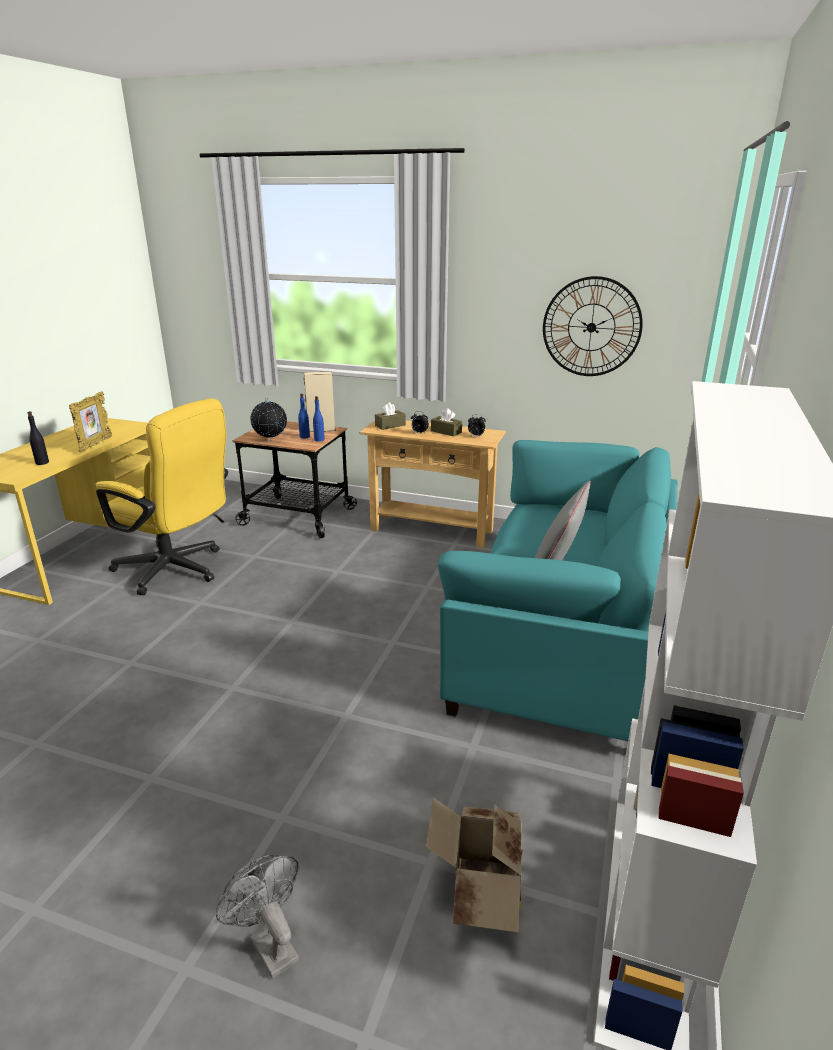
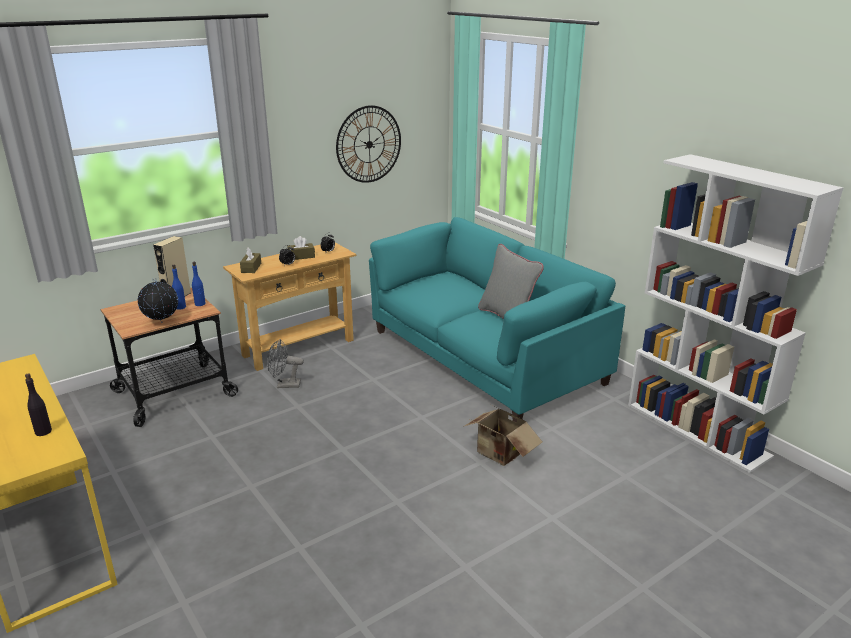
camera: 55 degrees left, 0 degrees up
(95, 445) = (44, 394): picture frame -> none
(177, 571) = (172, 485): yellow office chair -> none
(269, 944) = (644, 550): grey fan -> grey fan (284, 385)
(479, 891) = (655, 469): cardboard box -> cardboard box (499, 455)

